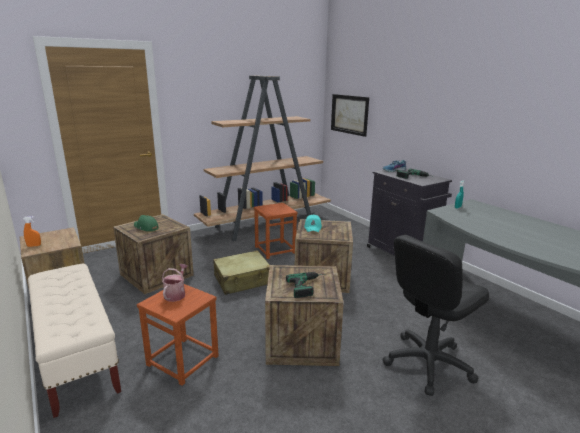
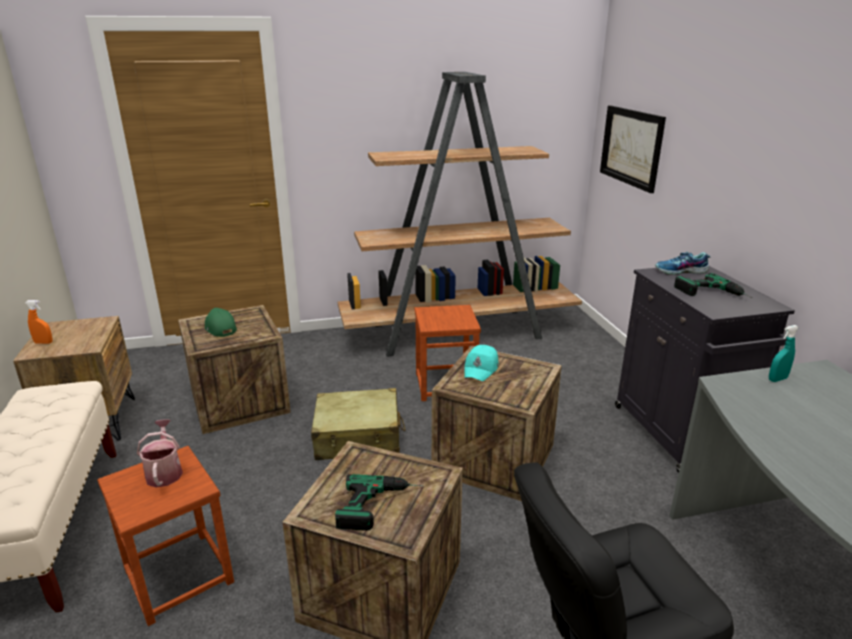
camera: 20 degrees right, 5 degrees up
(176, 294) = (164, 471): watering can -> watering can turned 45 degrees counterclockwise

